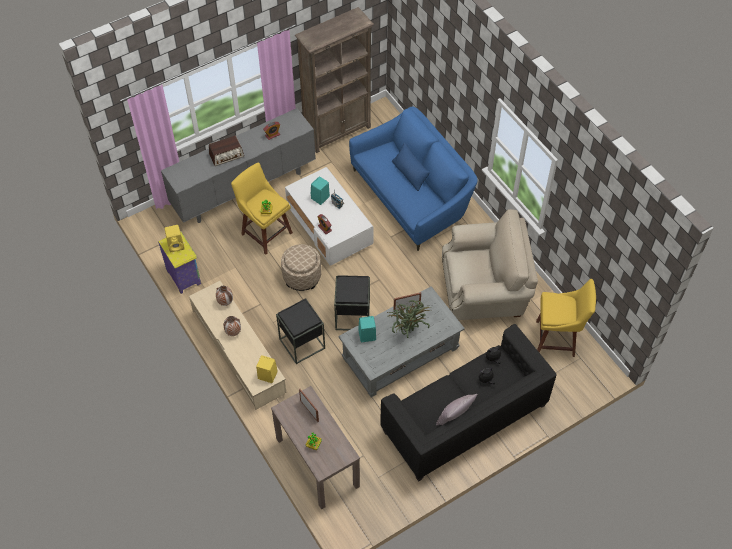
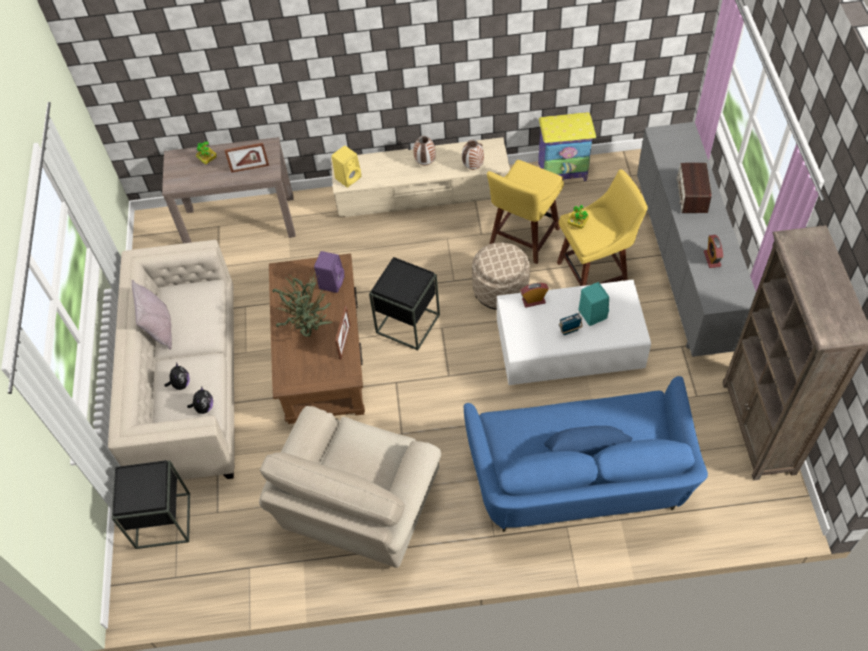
camera: 120 degrees right, 0 degrees up
(176, 245) = (572, 126): yellow speaker -> none
(302, 344) = (399, 257): black side table -> black side table (163, 520)
(366, 335) = (332, 282): turquoise speaker -> purple speaker
(400, 353) = (322, 354): grey coffee table -> brown coffee table
(464, 418) = (190, 387): black sofa -> beige sofa
(558, 338) = (222, 562): yellow stool -> yellow stool (522, 238)

